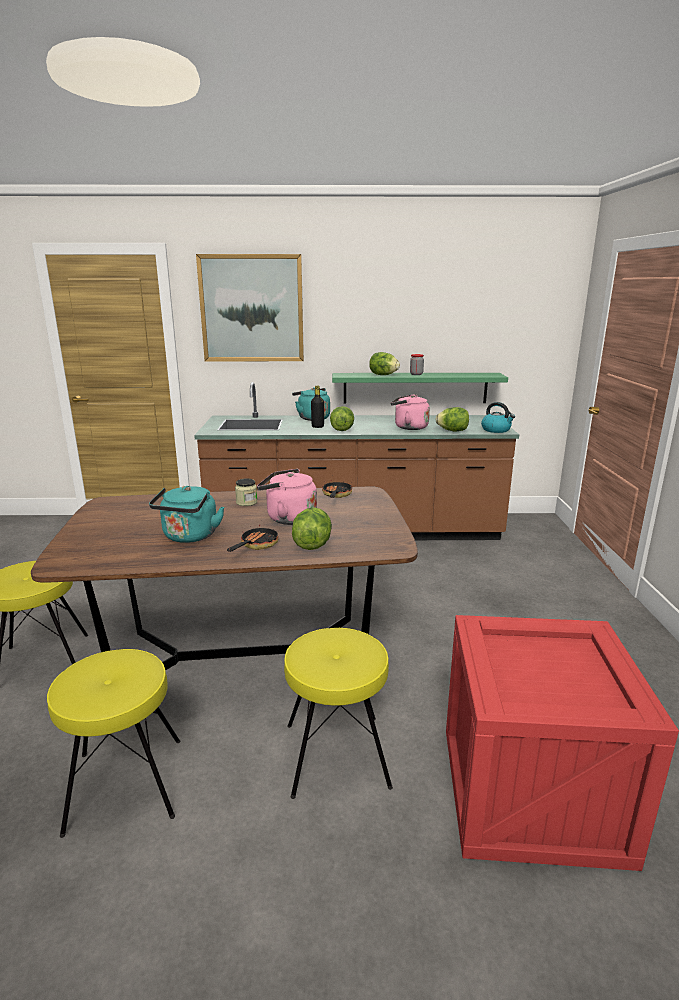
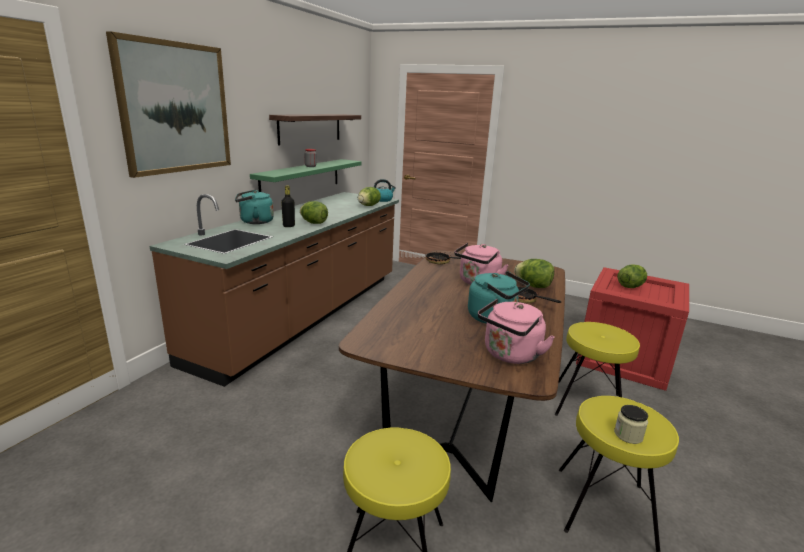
camera: 65 degrees left, 0 degrees up
(246, 502) = (429, 288): jar -> jar (628, 435)
(383, 375) = (296, 170): lettuce -> lettuce (630, 286)
(408, 427) = (340, 210): pink kettle -> pink kettle (510, 355)
(437, 331) = (310, 128): none -> shelf

